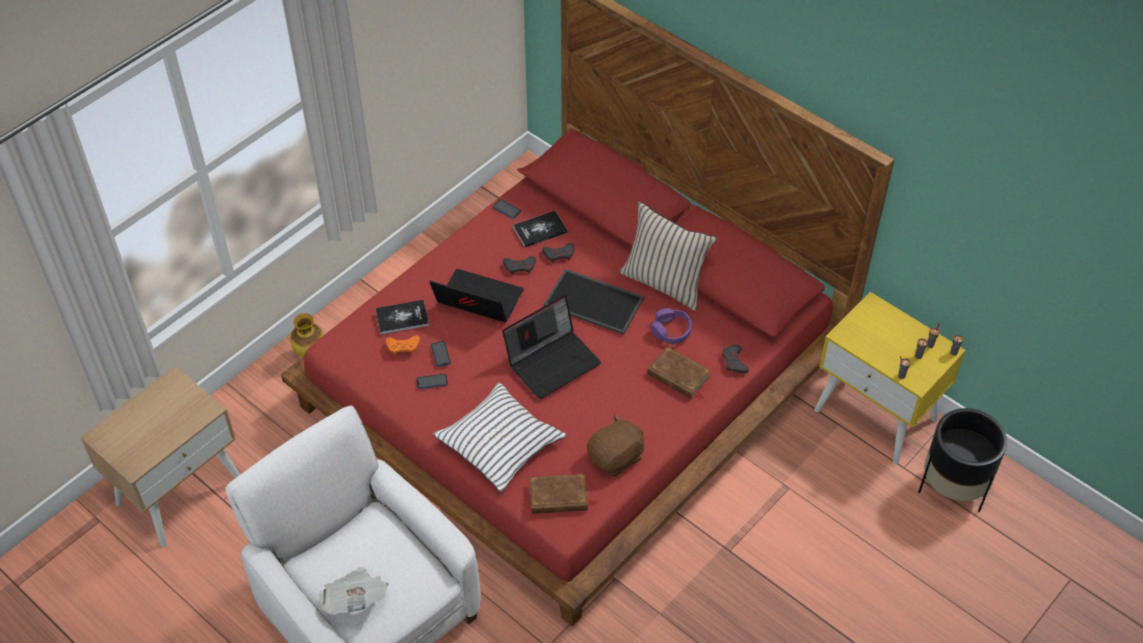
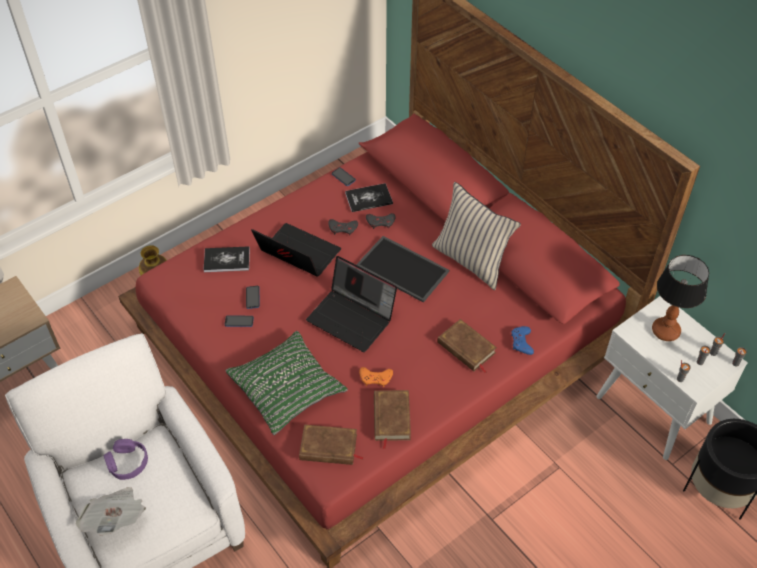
camera: 10 degrees right, 0 degrees up
(403, 346) = (221, 286): orange game controller -> orange game controller (375, 378)
(500, 443) = (287, 387): white pillow -> green pillow
(553, 361) = (353, 318): laptop -> laptop turned 60 degrees clockwise
(616, 458) = (391, 418): brown plush toy -> brown book
(671, 330) = (468, 305): purple headphones -> purple headphones (127, 463)
(734, 362) = (521, 342): grey game controller -> blue game controller
(876, 414) = (654, 409): yellow nightstand -> white nightstand
(880, 329) = (666, 331): none -> table lamp

